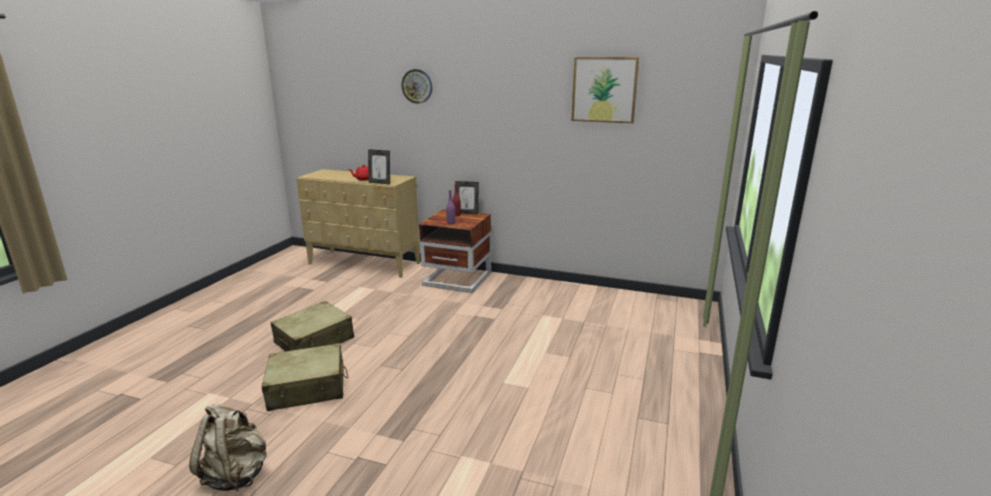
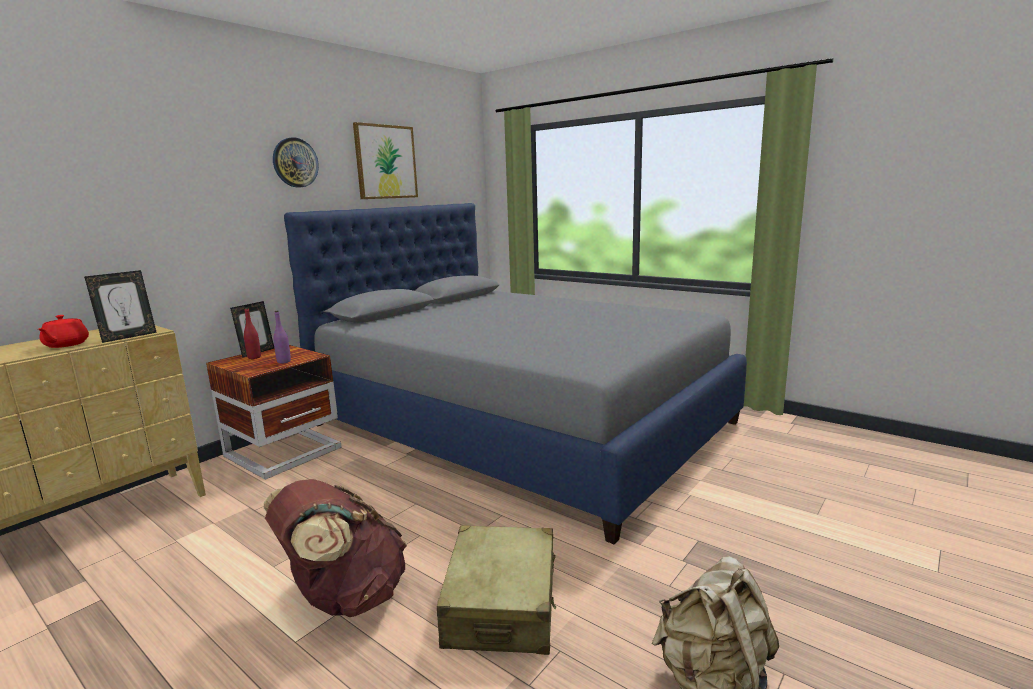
camera: 70 degrees left, 5 degrees down
(315, 341) = (344, 597): beige suitcase -> brown backpack
(417, 86) = (117, 157): wall clock -> wall clock (295, 162)
(556, 348) = (519, 423): none -> grey bed

